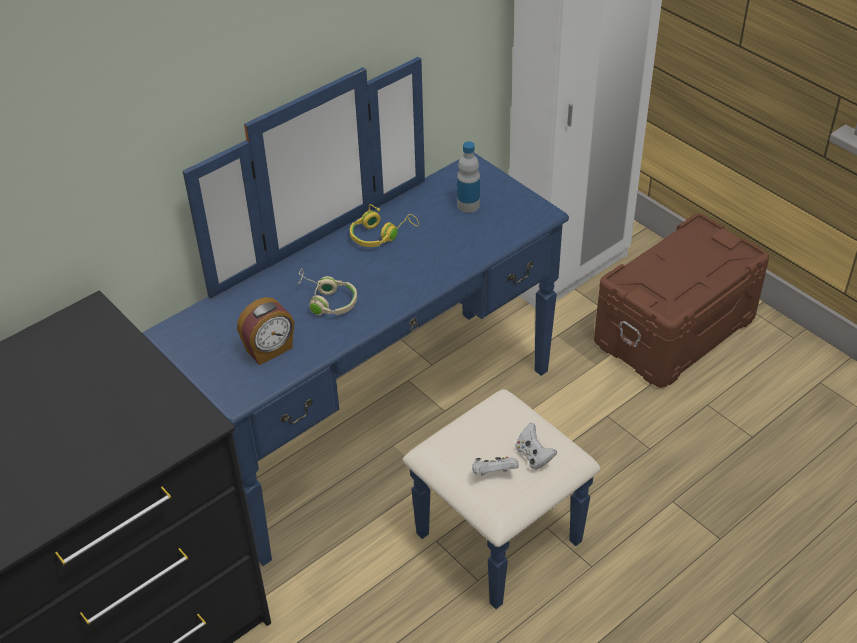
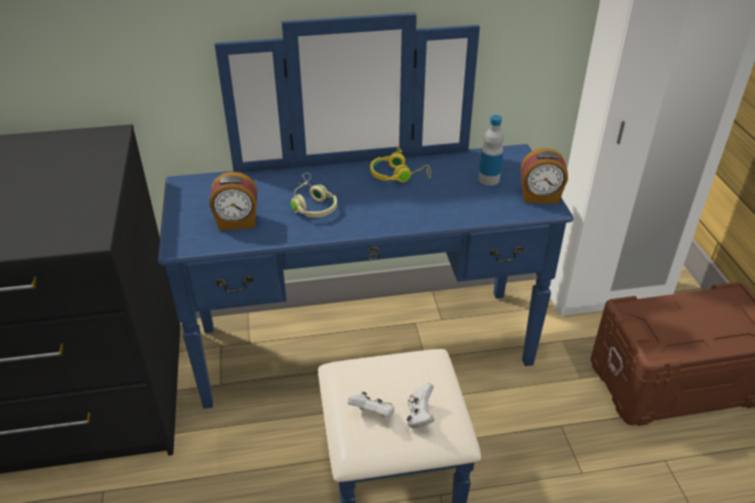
camera: 30 degrees right, 5 degrees down
(527, 206) = (539, 197): none -> alarm clock

